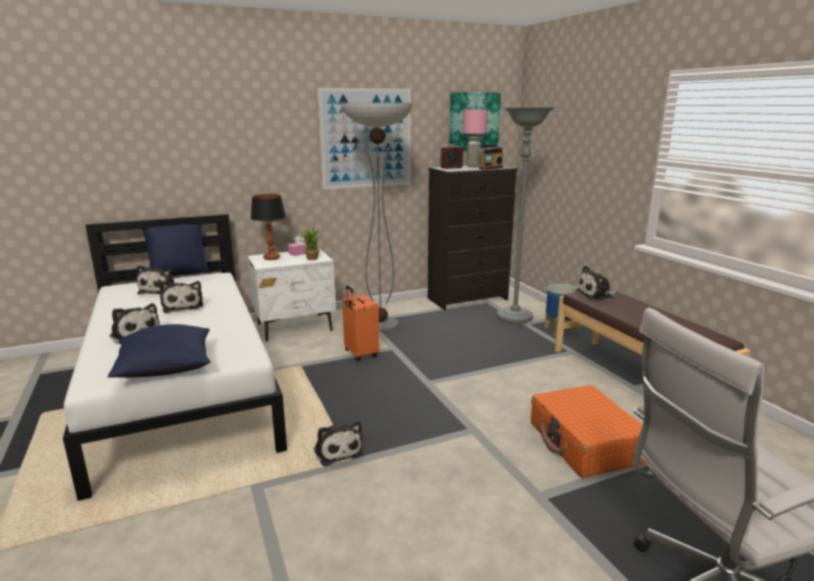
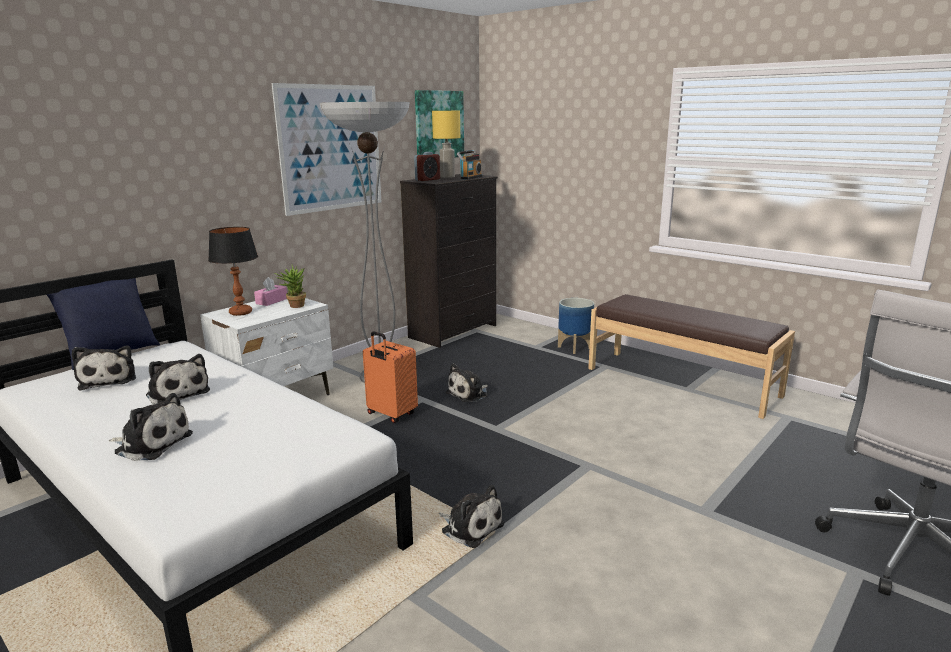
camera: 25 degrees left, 0 degrees up
(165, 368) = (260, 475): blue pillow -> none
(473, 166) = (447, 177): pink table lamp -> yellow table lamp
(514, 317) = (519, 343): grey floor lamp -> none
(585, 443) = (696, 450): orange suitcase -> none
(596, 295) = (627, 302): plush toy -> plush toy (469, 394)

